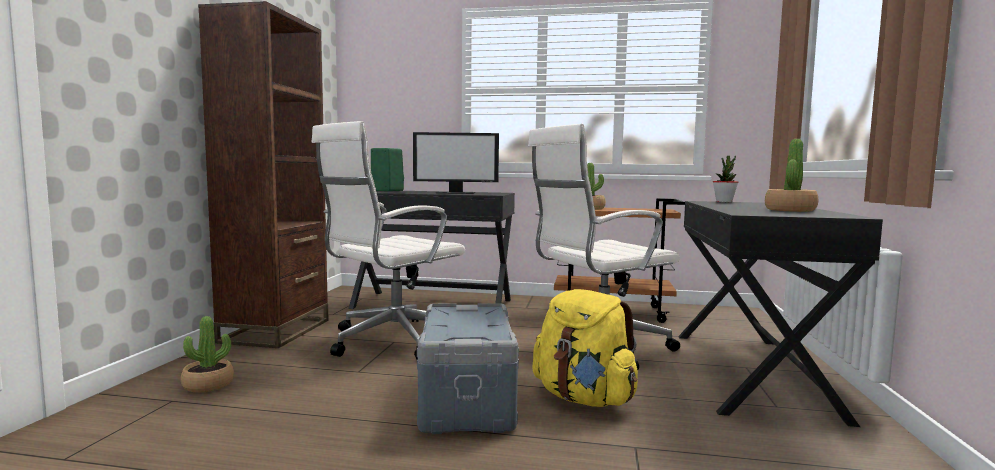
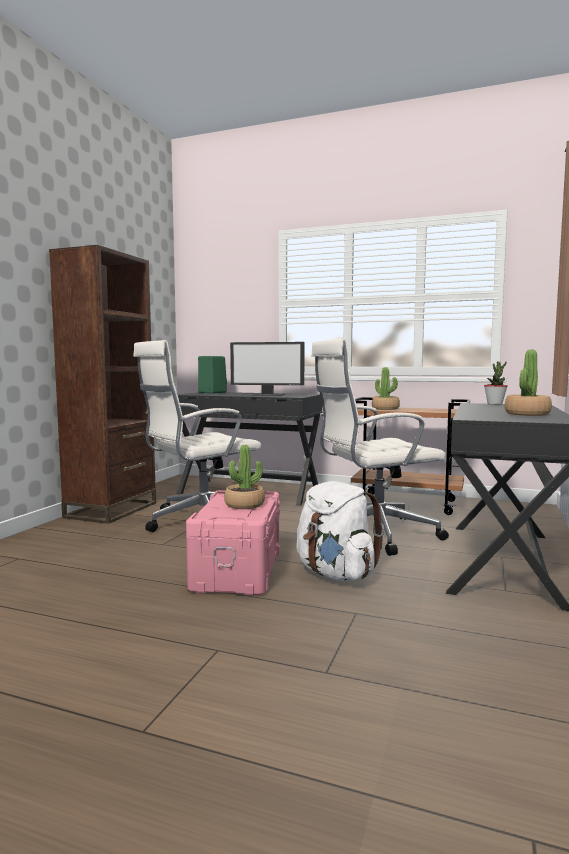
camera: 10 degrees right, 0 degrees up
(208, 385) = (47, 548): potted plant -> potted plant (244, 505)
(465, 400) = (236, 570): grey storage box -> pink storage box
(584, 398) = (336, 574): yellow backpack -> white backpack

